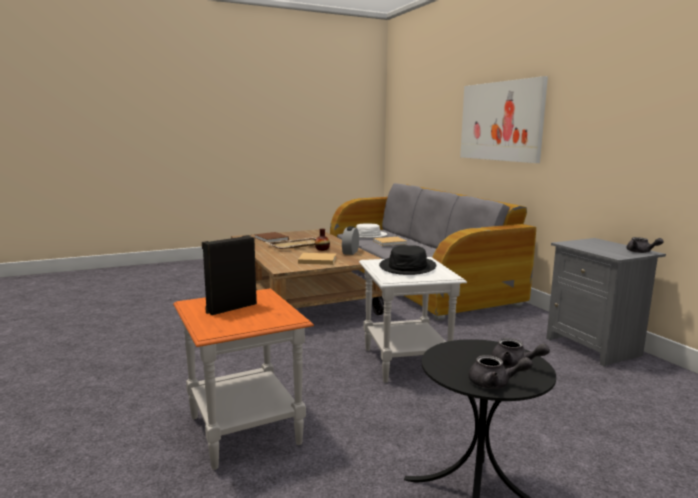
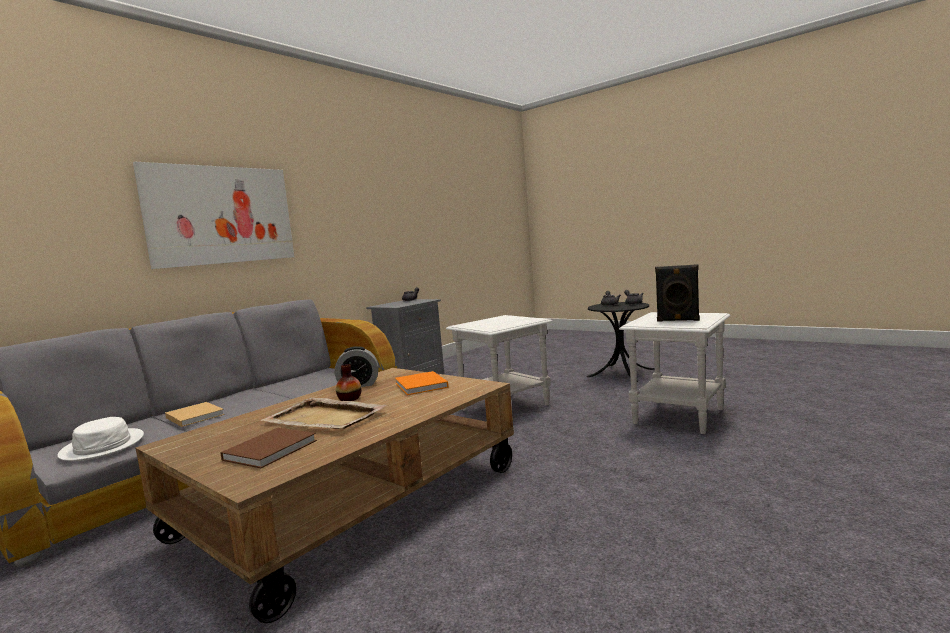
camera: 115 degrees left, 5 degrees down
(244, 429) = (678, 416): orange side table -> white side table
(316, 260) = (421, 385): beige book -> orange book
(408, 267) = (495, 323): black hat -> none

